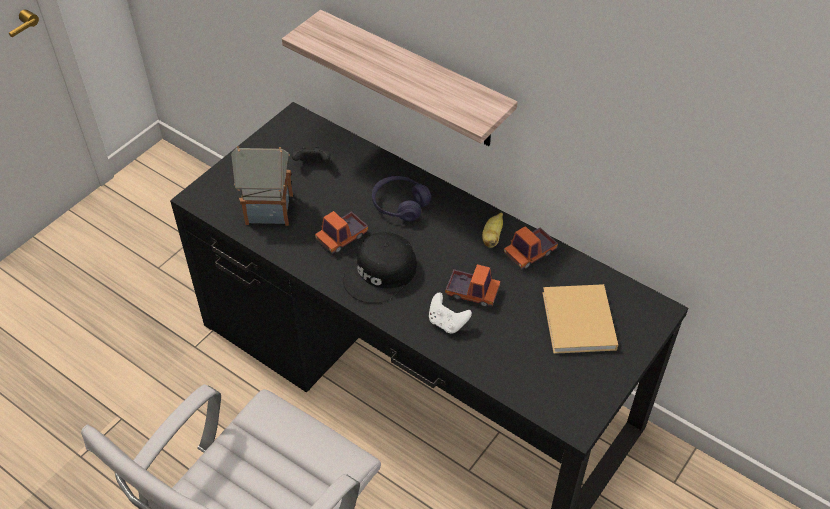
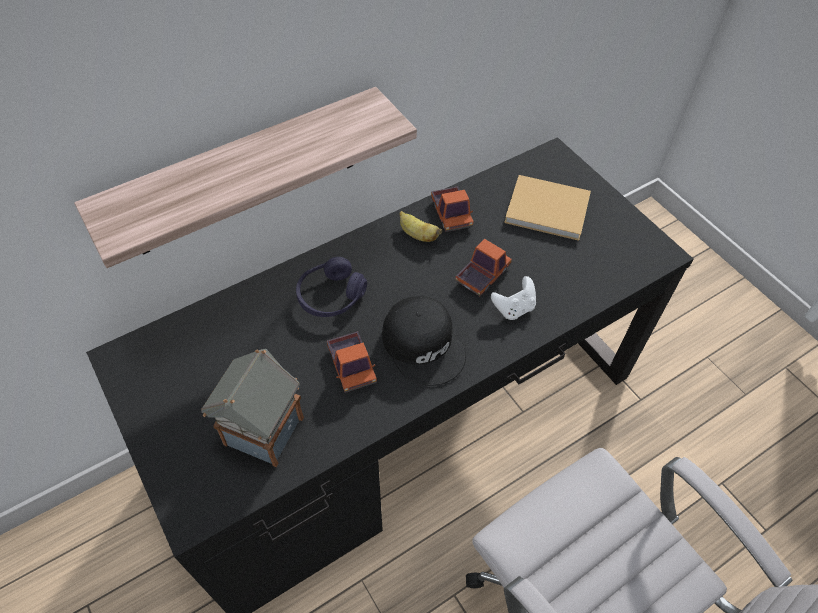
camera: 70 degrees left, 5 degrees up
(313, 164) = (214, 361): black game controller -> none

